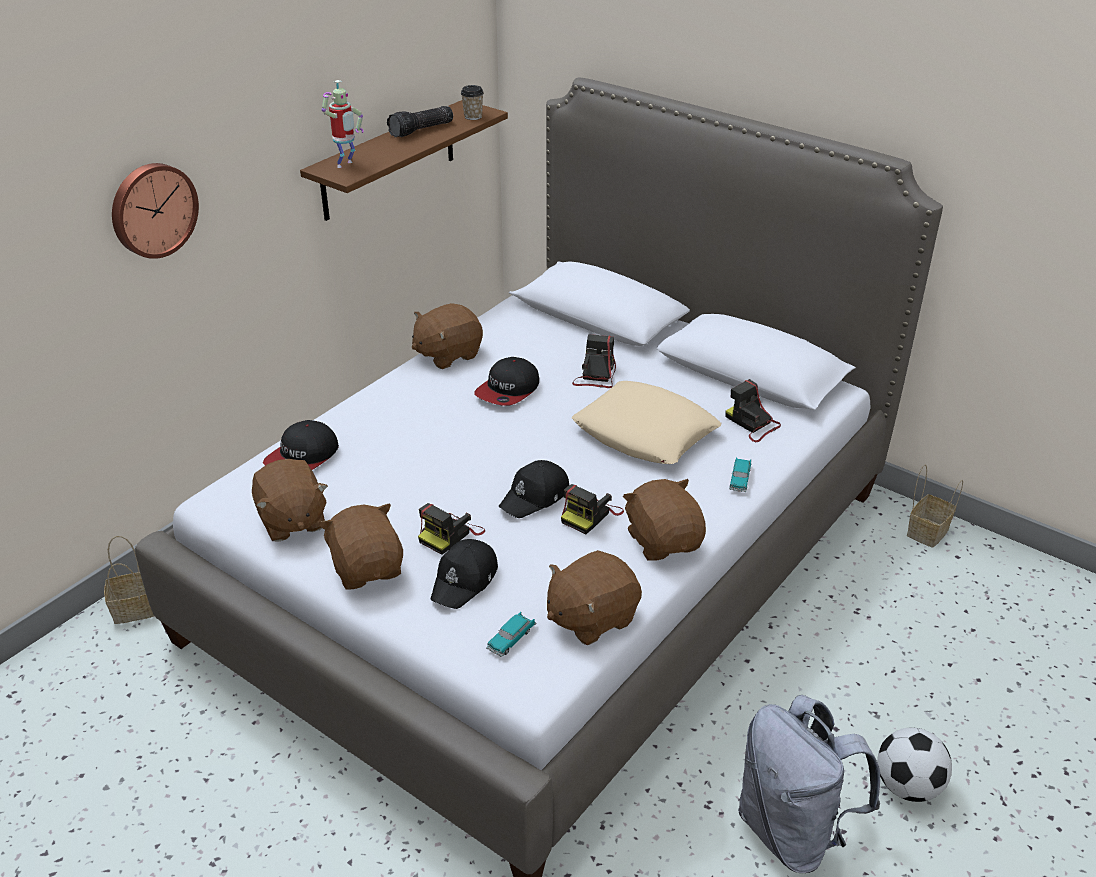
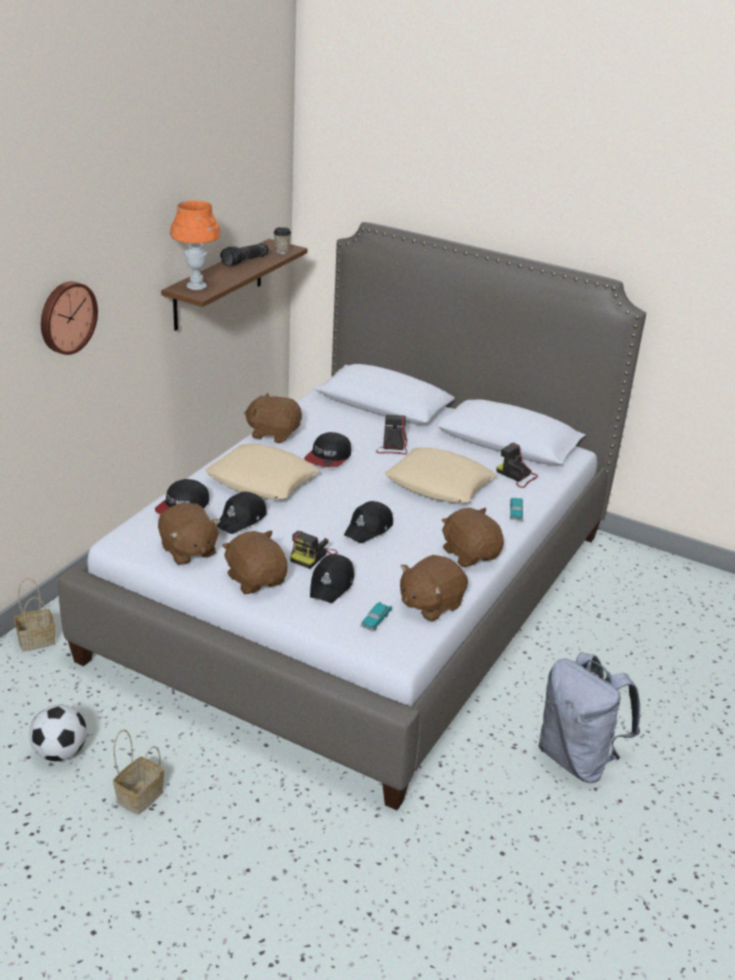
camera: 10 degrees left, 5 degrees down
(346, 165) = (196, 286): toy robot -> orange table lamp
(371, 477) = (241, 519): none -> black cap
(415, 421) = (262, 480): none -> beige pillow
(447, 354) = (273, 433): brown plush toy -> brown plush toy turned 60 degrees clockwise
(590, 515) = (413, 539): camera -> none
(907, 786) = (653, 726): football -> football (60, 753)
(927, 531) = (641, 560): basket -> basket (140, 795)

